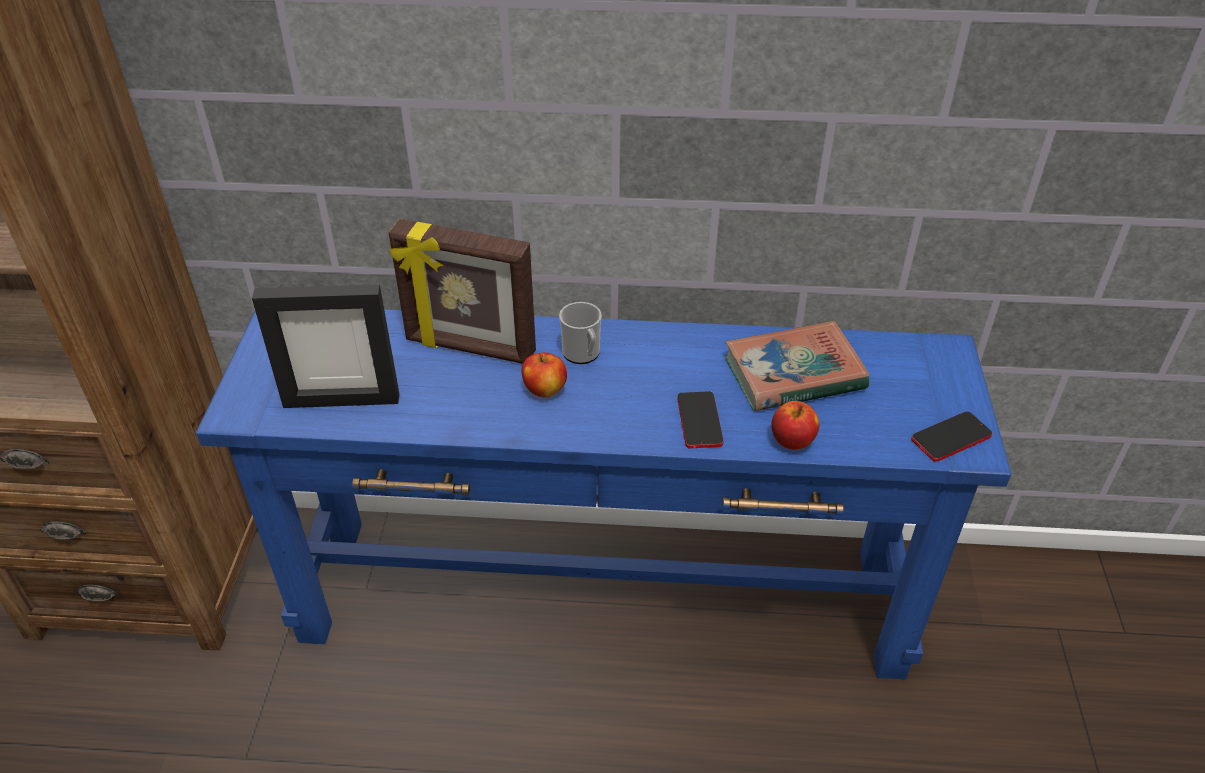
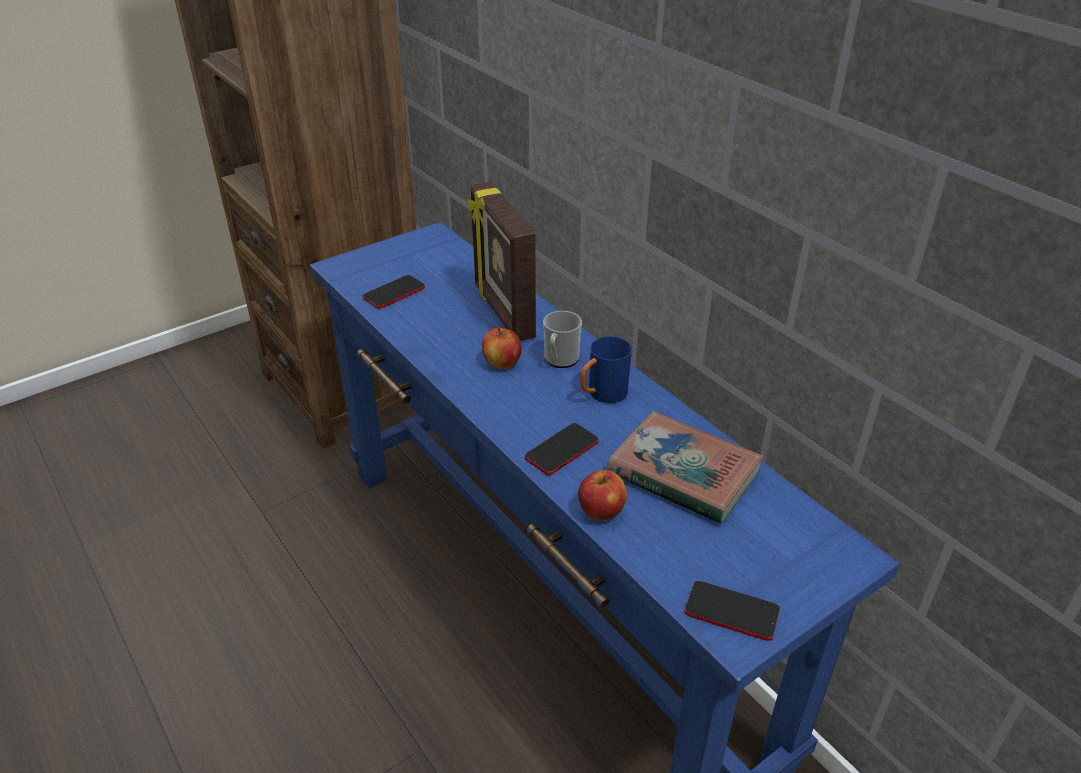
camera: 50 degrees right, 5 degrees down
(342, 399) = (394, 293): picture frame -> phone
(656, 359) = (602, 395): none -> blue mug

